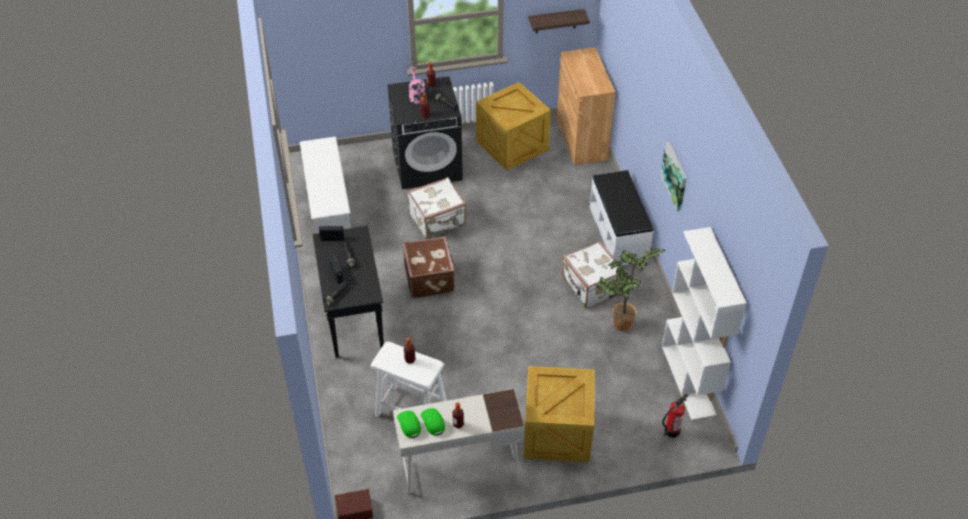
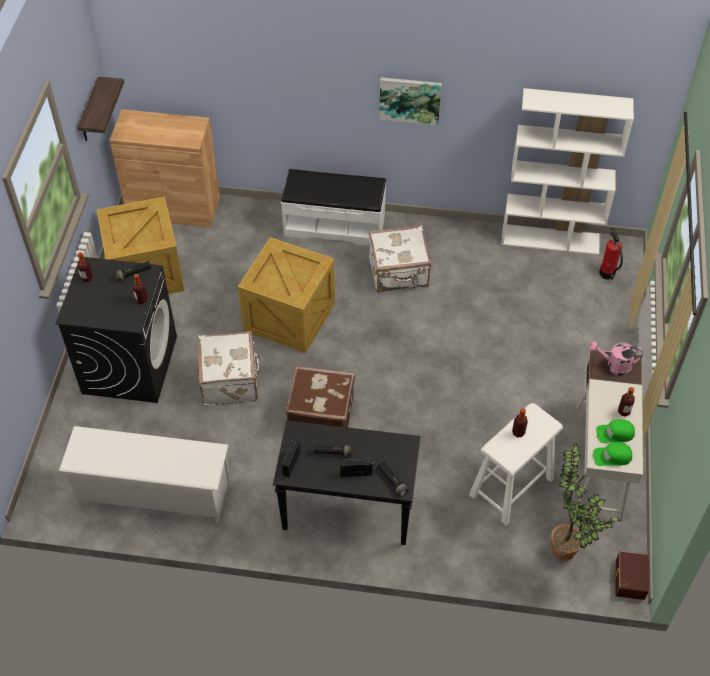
camera: 70 degrees left, 5 degrees up
(416, 95) = (97, 299): pink watering can -> pink watering can (614, 366)
(556, 433) = (582, 365): crate -> crate (290, 318)
(621, 326) = (463, 267): potted plant -> potted plant (565, 553)

